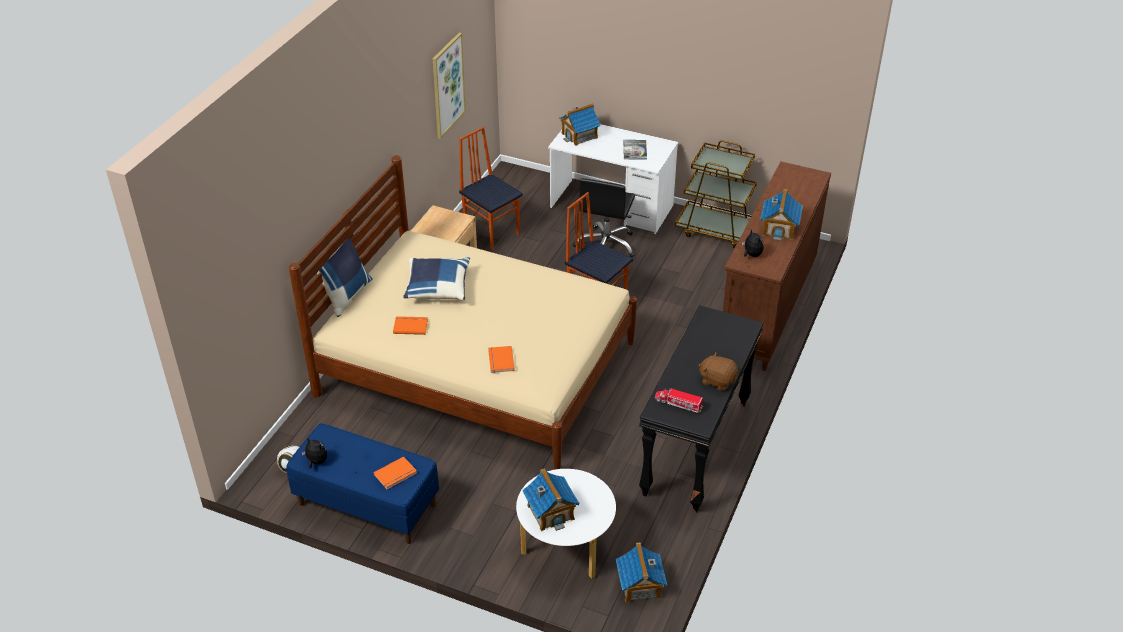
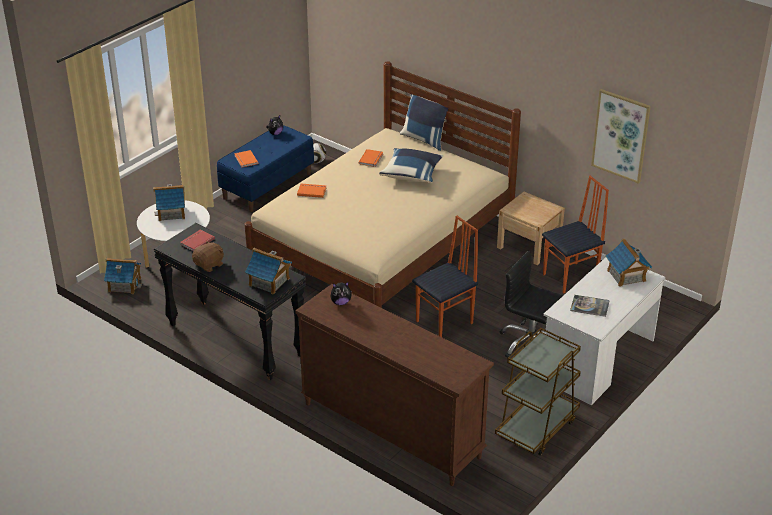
camera: 105 degrees right, 5 degrees down
(678, 404) = (196, 241): toy truck -> red book
(779, 228) = (374, 330): toy house -> toy house (269, 282)

